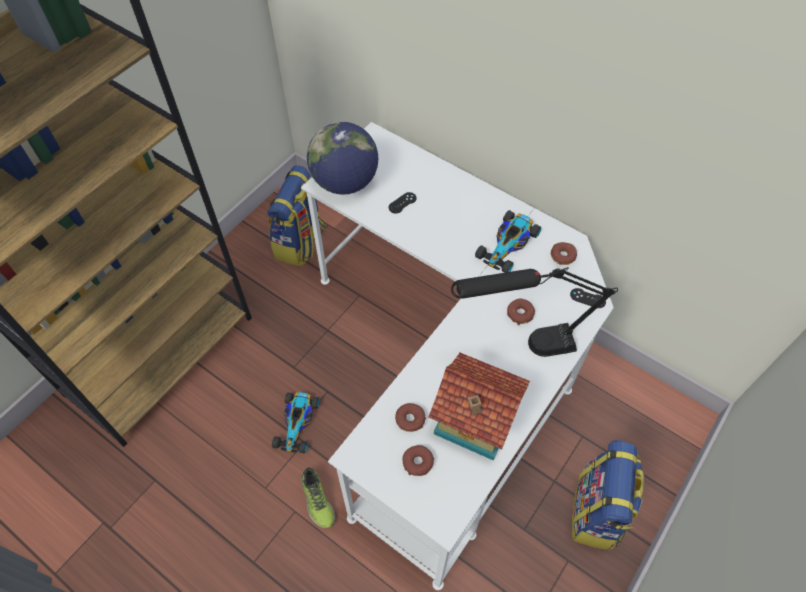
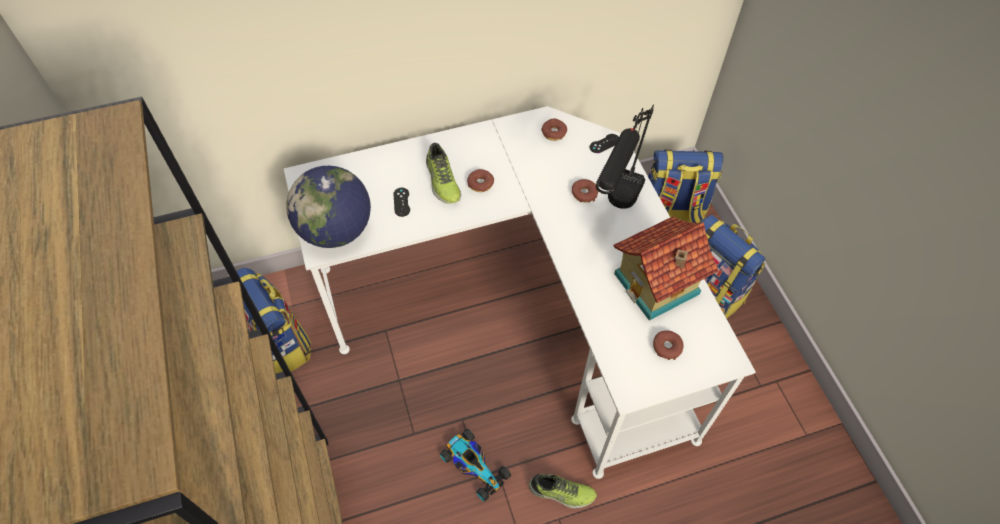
camera: 55 degrees left, 0 degrees up
(410, 419) = (624, 329): donut -> donut (480, 184)
(443, 214) = (442, 181): none -> shoe
(508, 244) = (512, 158): toy car -> none
(648, 430) = (670, 214): none -> backpack

